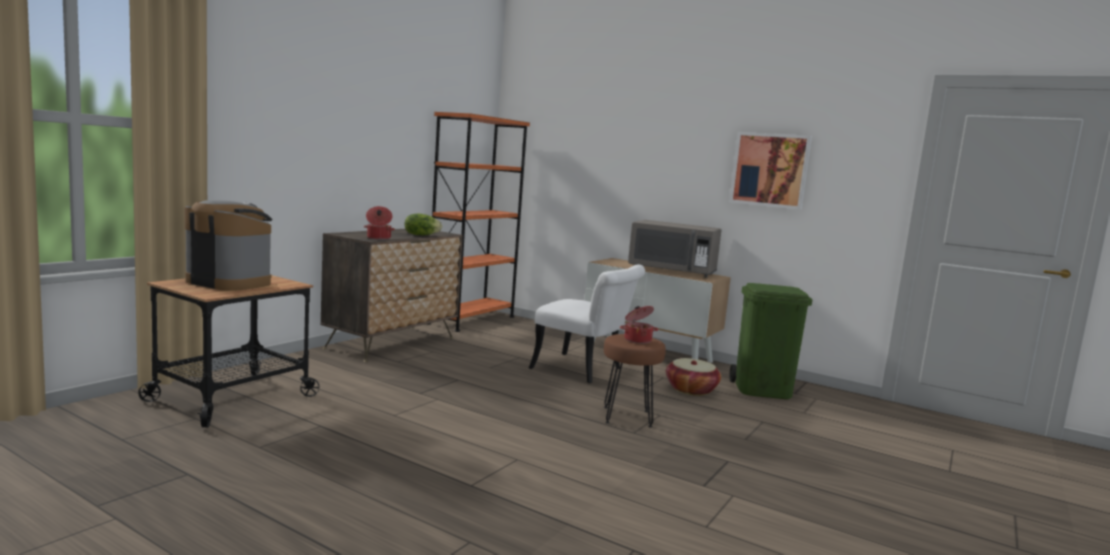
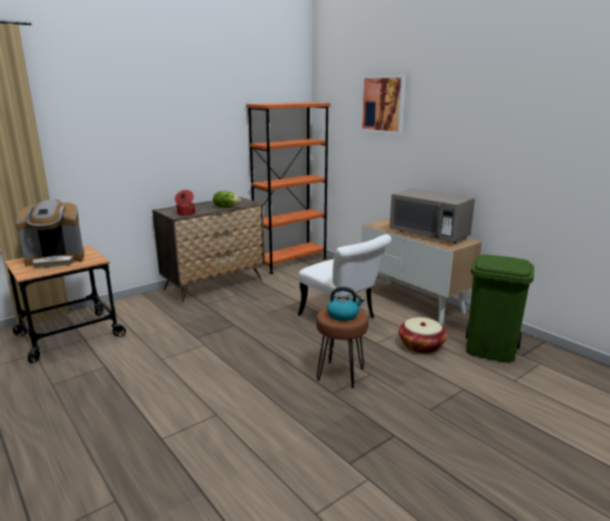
camera: 20 degrees right, 10 degrees up
(229, 282) = (56, 260): coffee machine -> coffee machine turned 120 degrees clockwise
(637, 340) = (343, 315): cooking pot -> kettle
(770, 170) = (517, 144): picture -> picture (383, 104)

